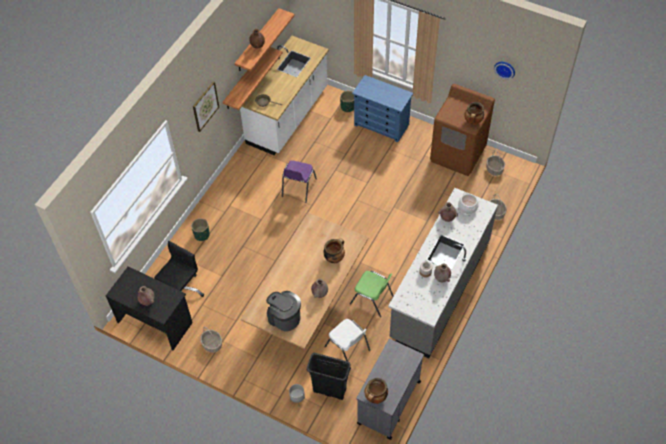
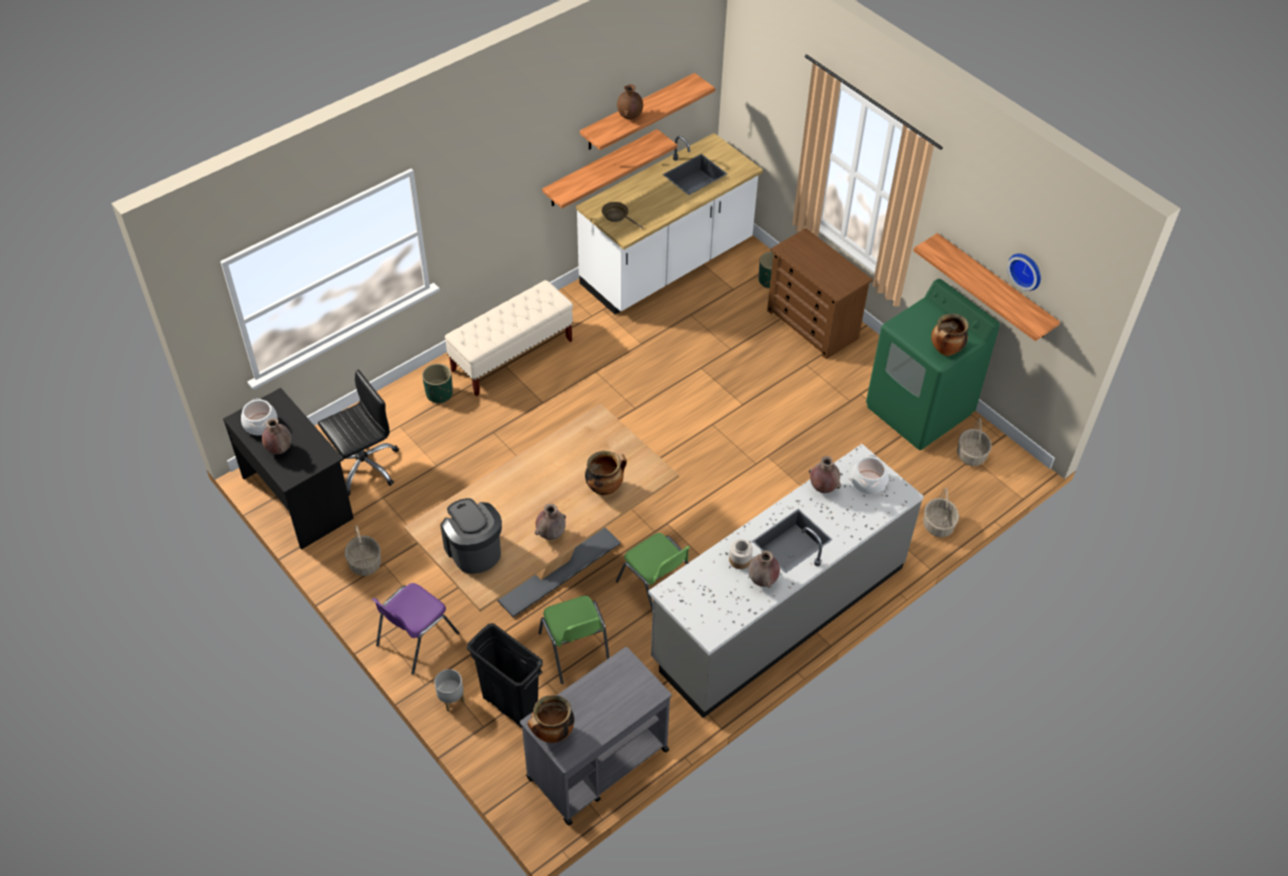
camera: 20 degrees right, 5 degrees down
(129, 291) = (261, 424): none -> cooking pot
(205, 106) = (502, 180): picture -> none
(230, 198) = (512, 356): none -> beige bench
(298, 188) = (626, 375): purple chair -> purple chair (415, 639)
(348, 349) = (575, 651): white chair -> green chair
(381, 125) = (812, 325): blue dresser -> brown dresser
(458, 154) = (919, 410): brown washing machine -> green washing machine
(486, 81) = (993, 287): none -> shelf

